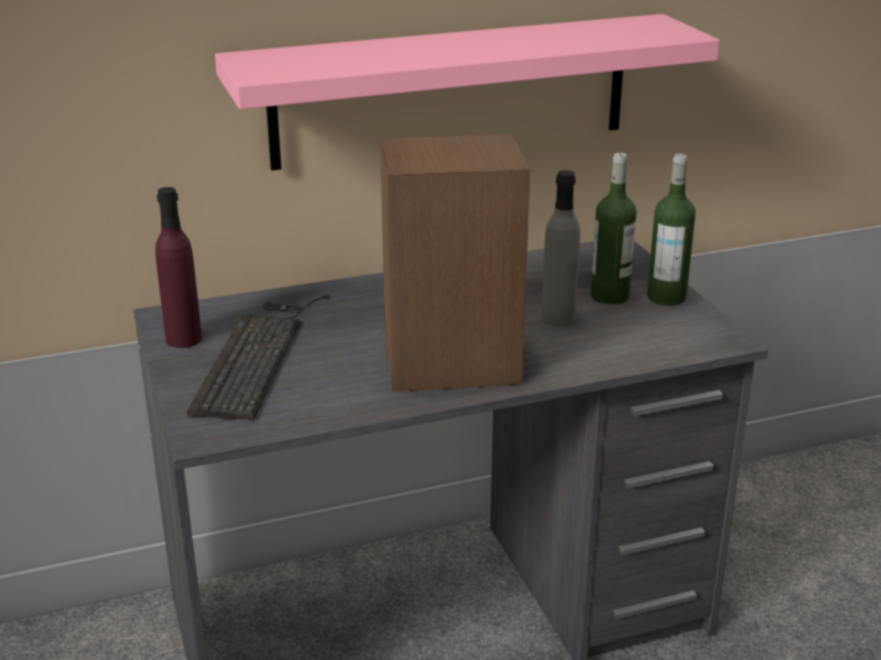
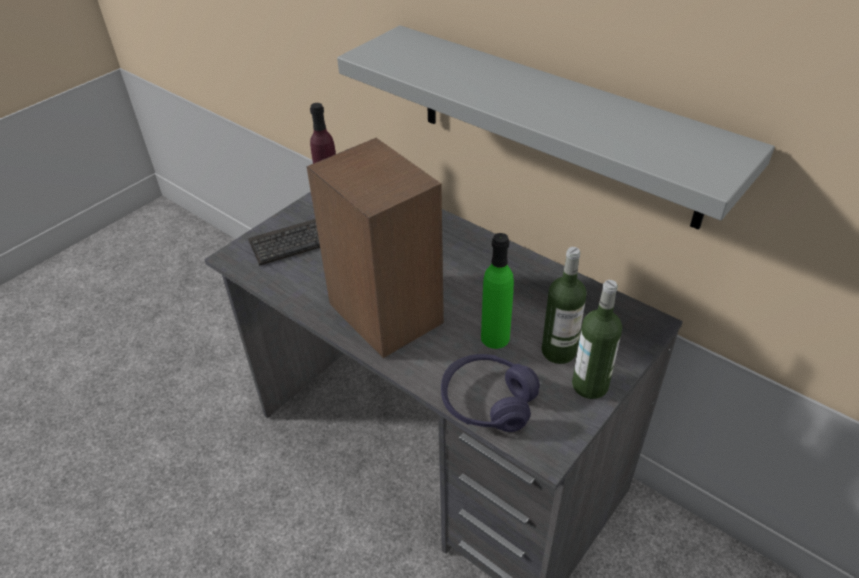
camera: 60 degrees right, 15 degrees up
(451, 91) = (555, 124): pink shelf -> grey shelf
(558, 318) = (495, 337): grey bottle -> green bottle
(642, 348) = (487, 402): none -> purple headphones

